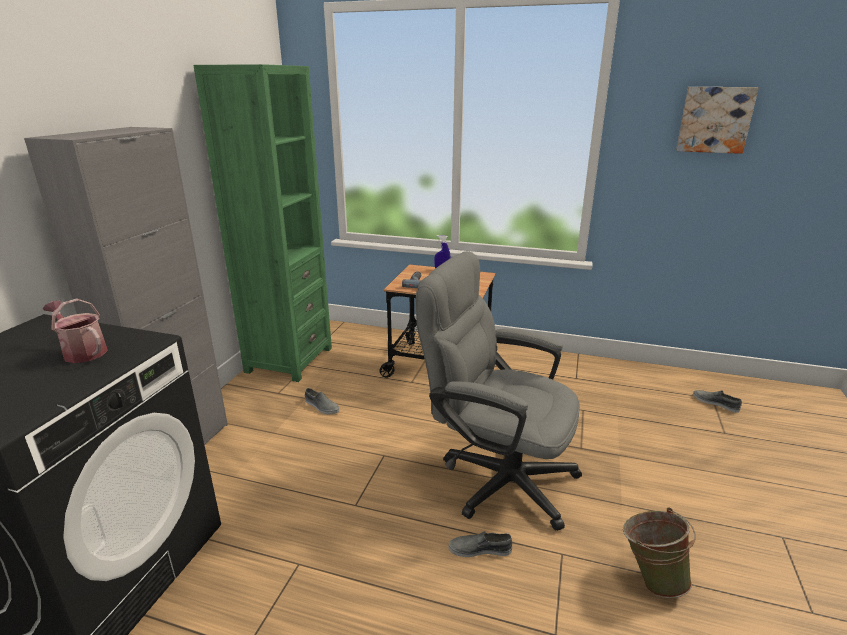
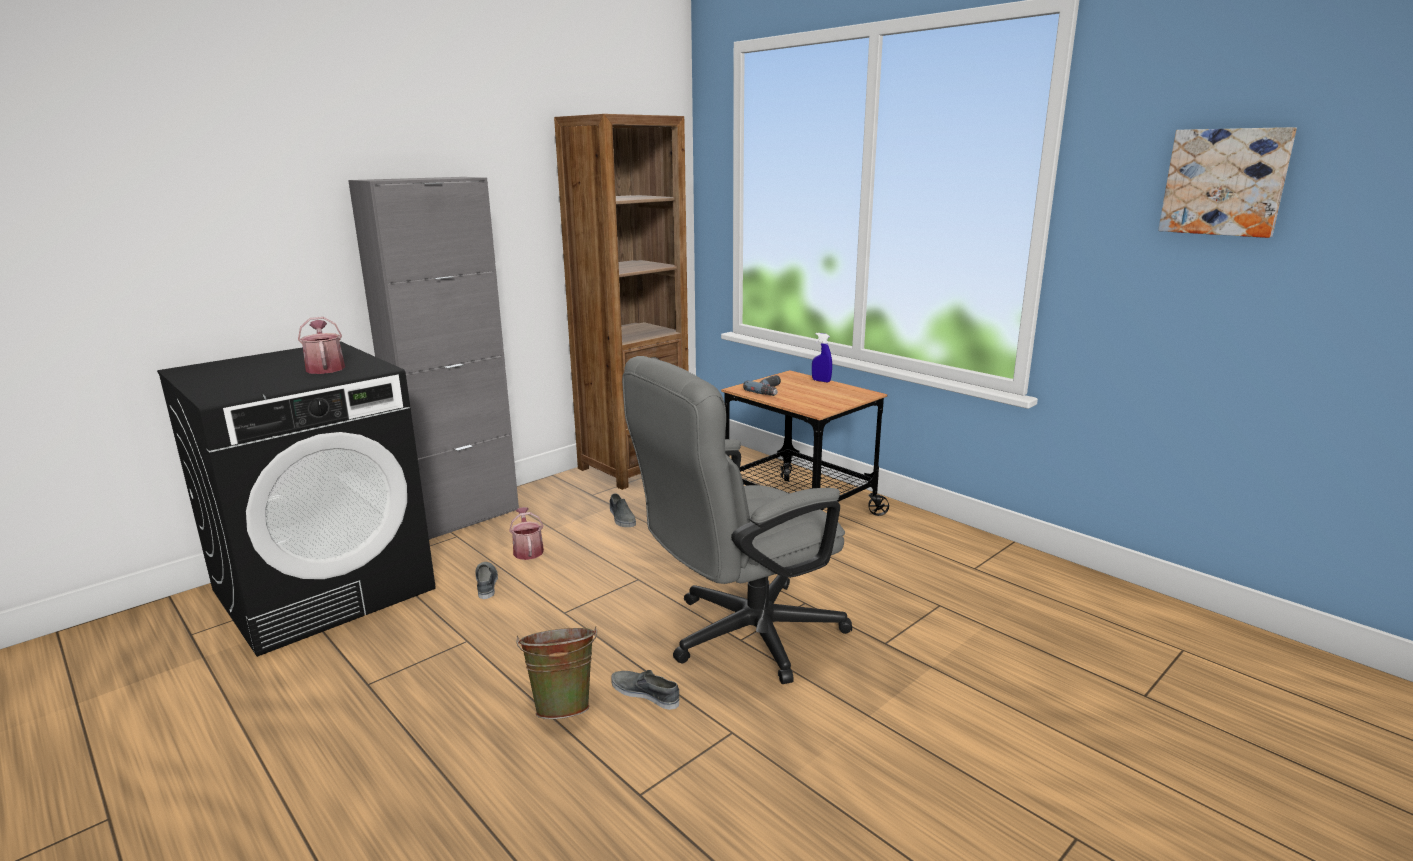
camera: 30 degrees right, 5 degrees down
(271, 459) = (528, 550): none -> watering can
(289, 360) = (633, 467): green bookcase -> brown bookcase
(496, 476) = (740, 636): grey office chair -> grey office chair turned 90 degrees counterclockwise
(650, 577) = (815, 796): green bucket -> green bucket (563, 705)
(715, 403) = (1180, 657): grey shoe -> grey shoe (486, 583)

